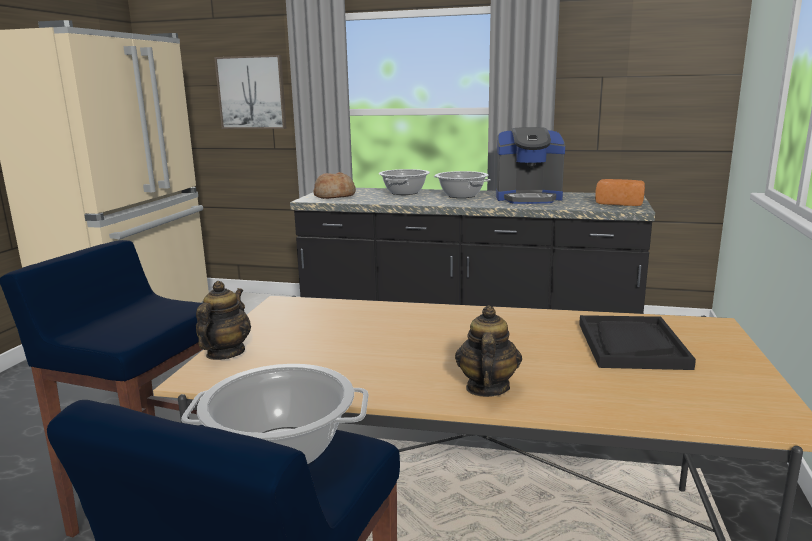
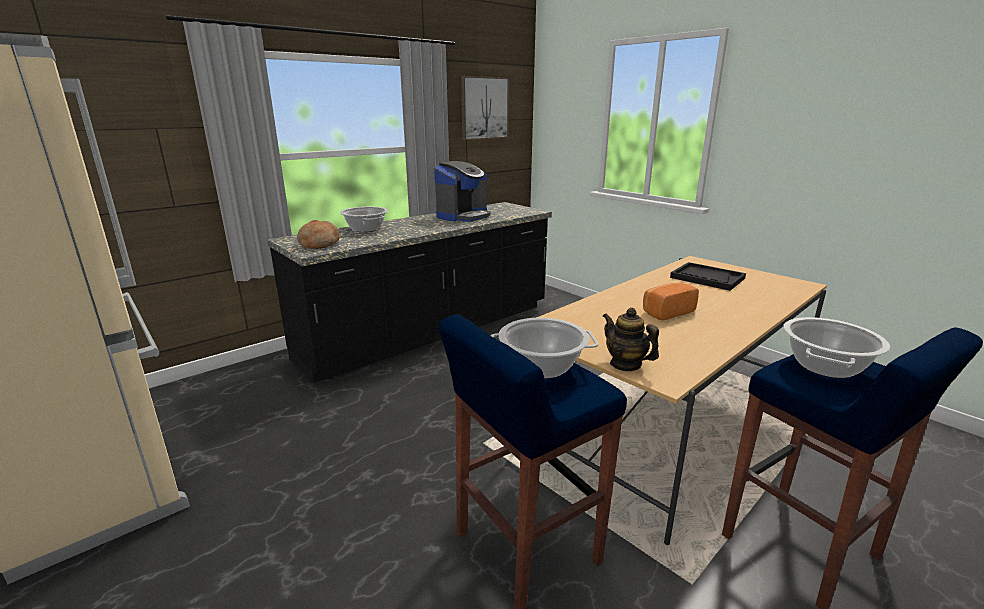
camera: 55 degrees left, 5 degrees up
(251, 92) = (131, 140): picture -> picture (484, 108)
(461, 195) = (416, 223): cooking pot -> cooking pot (542, 367)
(487, 388) = (739, 315): teapot -> none
(619, 203) = (519, 209): bread -> bread (666, 312)

